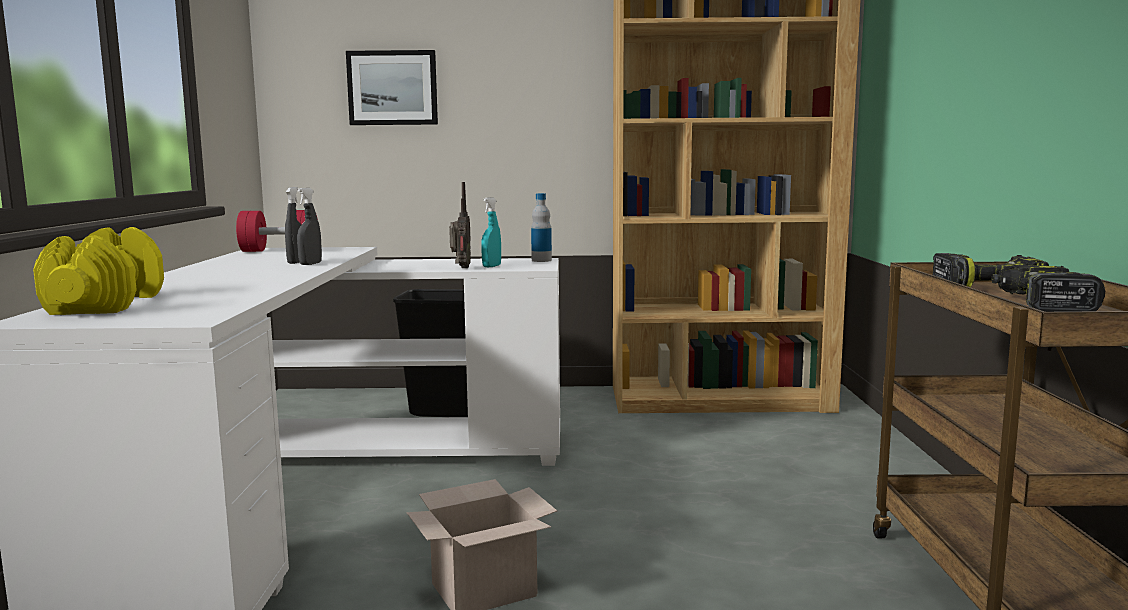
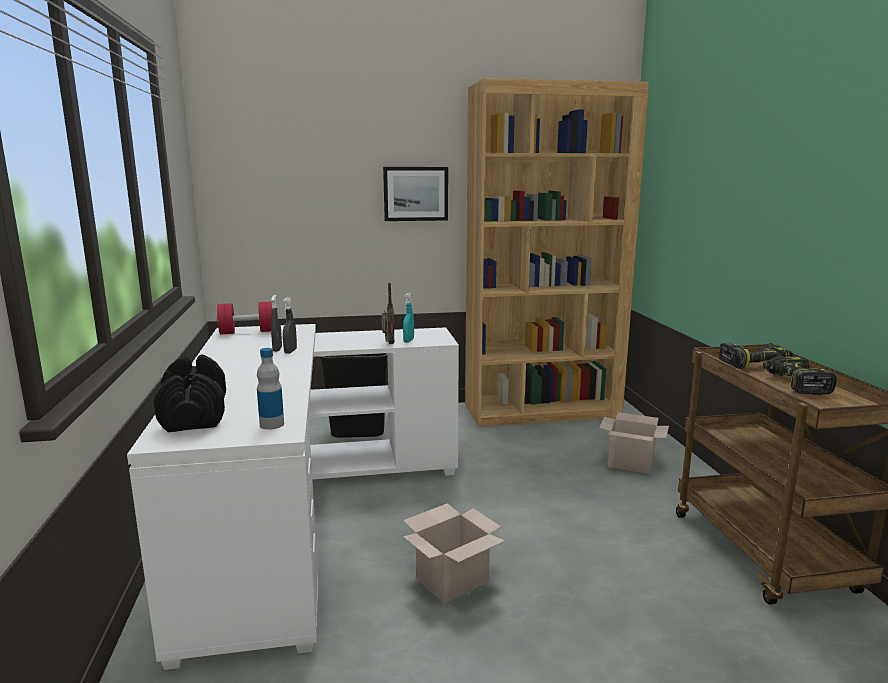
camera: 10 degrees left, 5 degrees up
(105, 304) = (194, 415): yellow dumbbell -> black dumbbell
(392, 88) = (303, 193): picture -> picture (415, 193)
(541, 260) = (437, 331): bottle -> bottle (272, 424)
(830, 467) = (632, 463): none -> cardboard box

